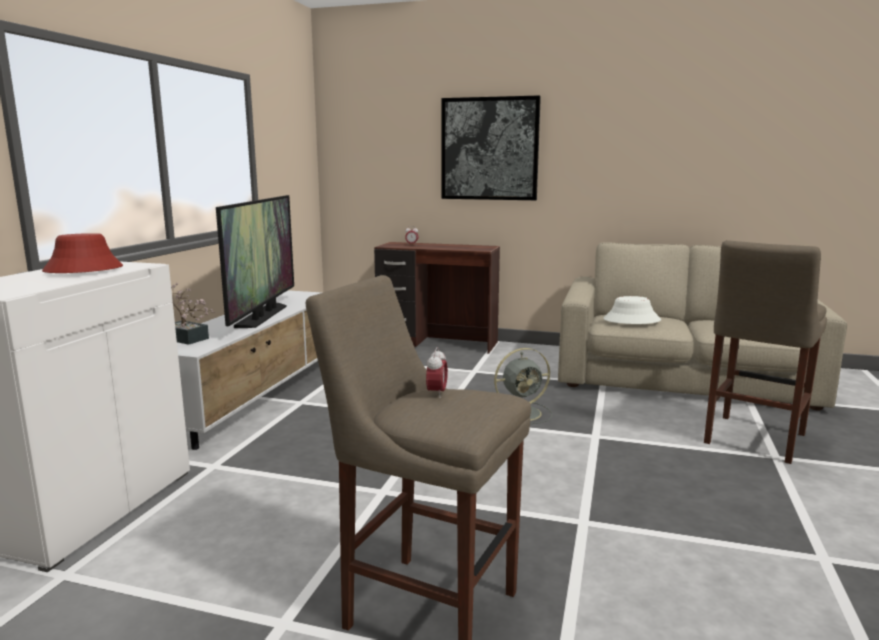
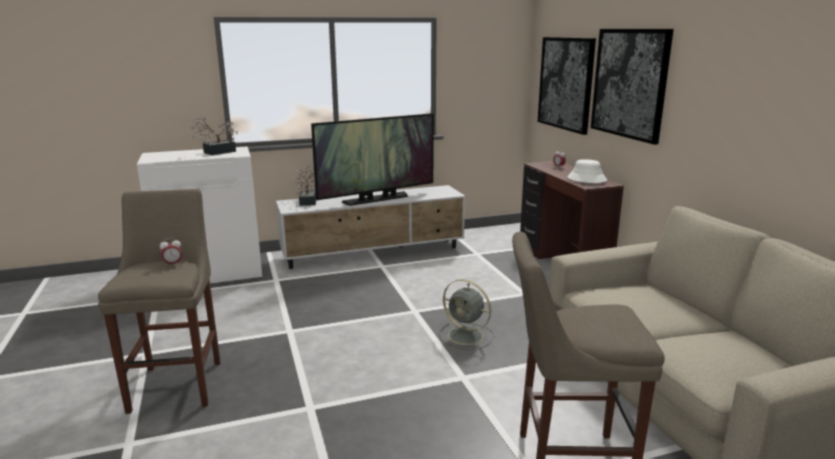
camera: 55 degrees right, 5 degrees up
(83, 270) = (216, 152): red hat -> potted plant
(387, 158) = (566, 83): none -> picture
(631, 320) = (616, 297): white hat -> white hat (586, 179)

